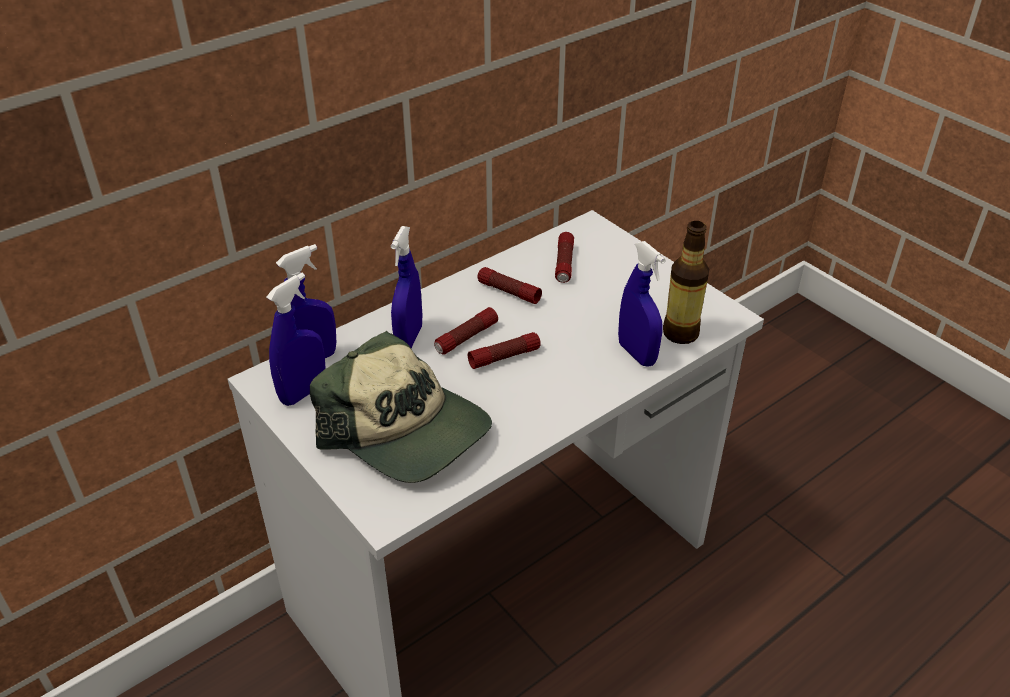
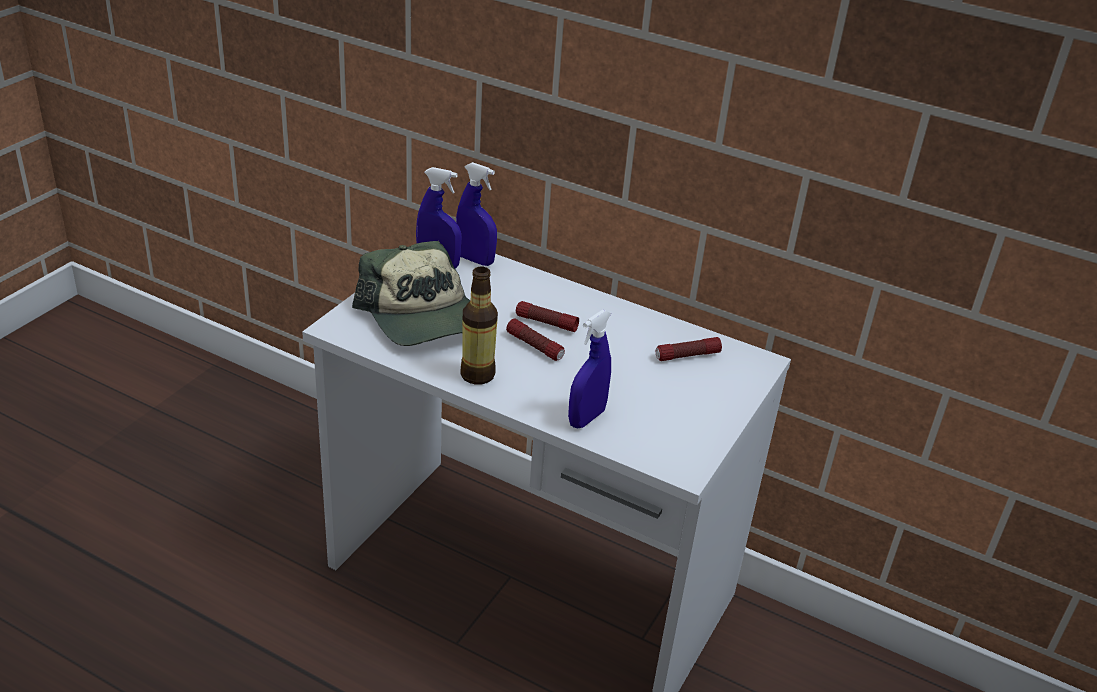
camera: 65 degrees right, 5 degrees down
(406, 430) = (423, 317): cap -> cap turned 45 degrees counterclockwise
(409, 338) = (527, 296): blue spray bottle -> none
(508, 292) = (622, 332): flashlight -> none
(680, 333) = (634, 441): bottle -> bottle (477, 375)

